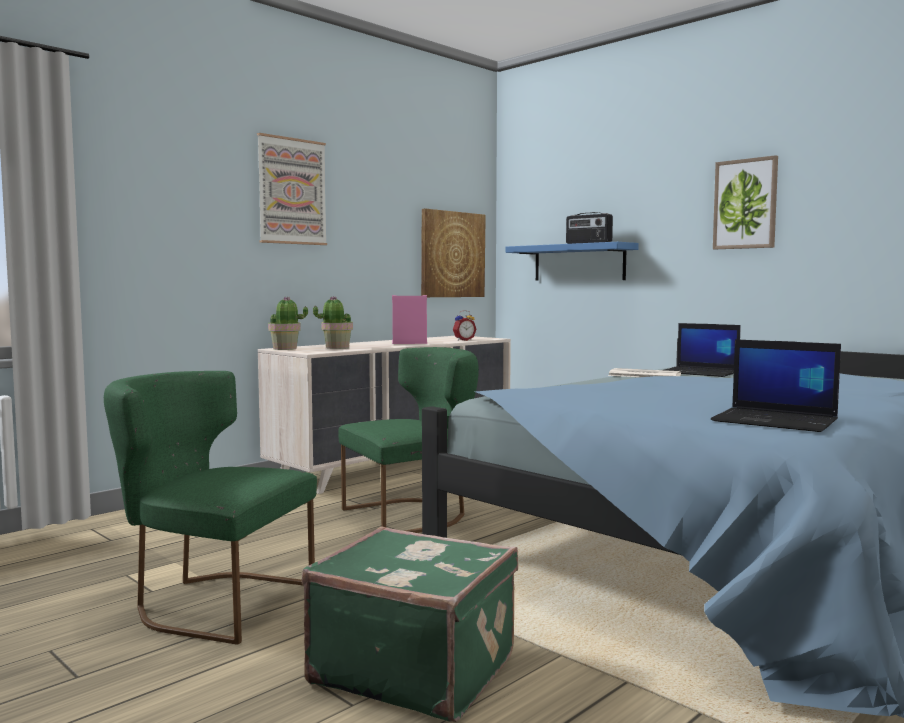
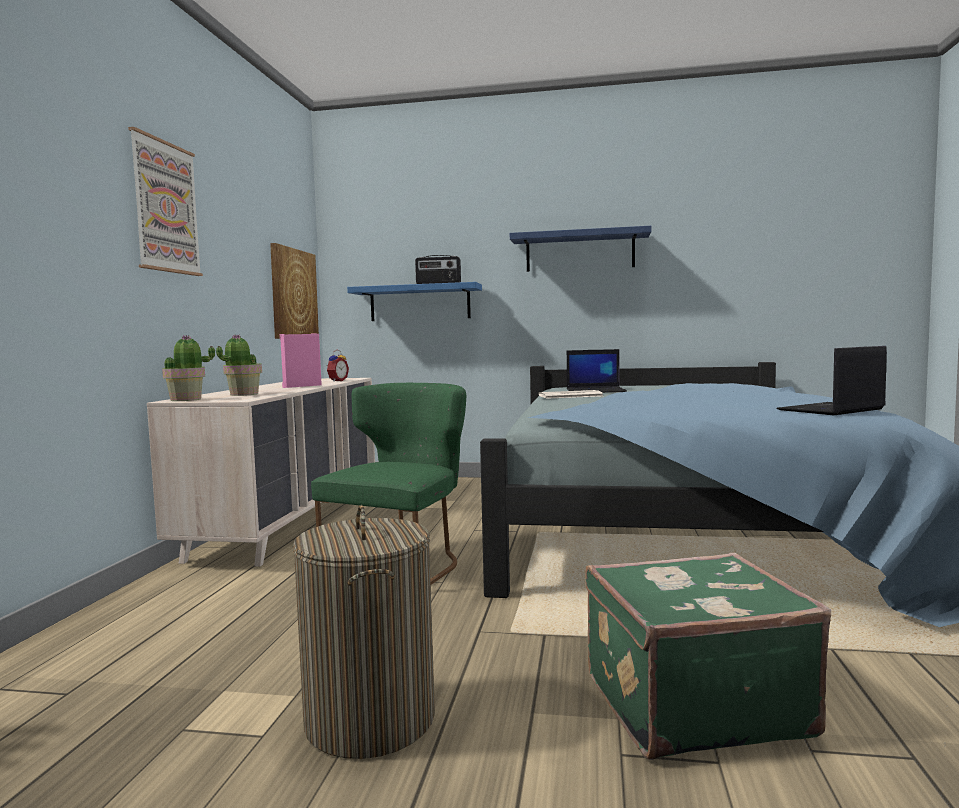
camera: 35 degrees left, 0 degrees up
(212, 602) = (370, 719): green chair -> laundry basket
(745, 204) = (580, 252): picture -> blue shelf
(776, 421) = (831, 410): laptop -> laptop turned 150 degrees clockwise

